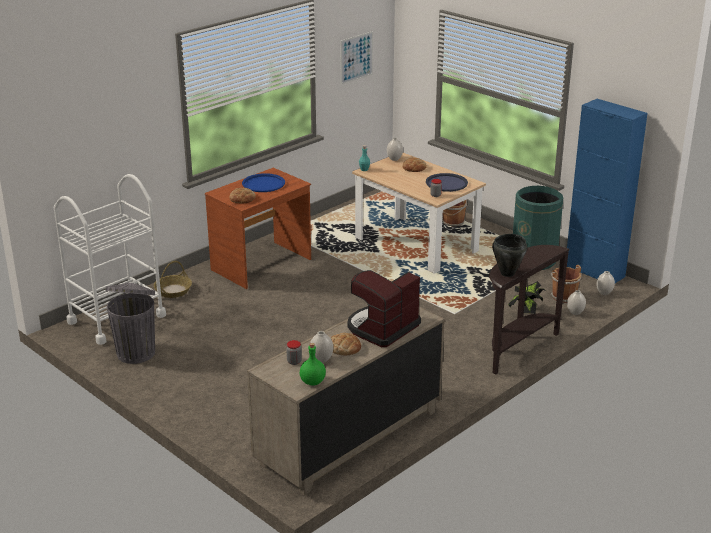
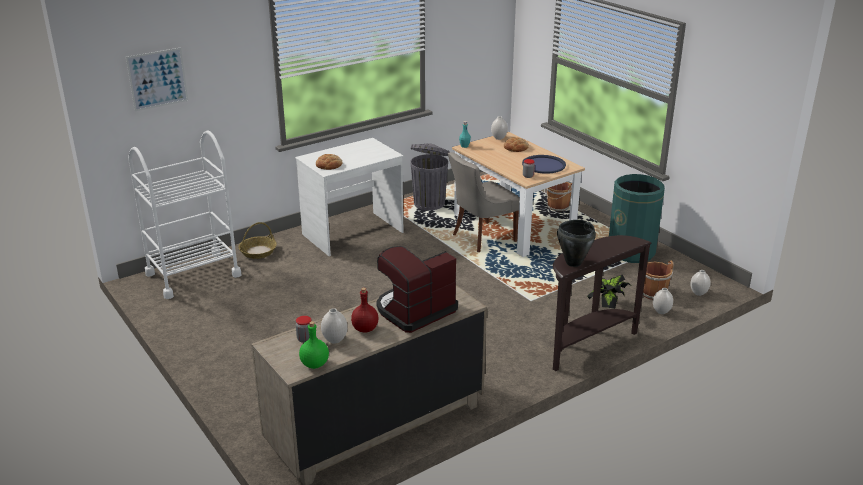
camera: 10 degrees right, 0 degrees up
(136, 352) = (197, 310): grey trash can -> grey trash can (429, 203)
(262, 265) = (353, 234): brown desk -> white desk
(263, 184) = (356, 152): blue tray -> none
(344, 347) = (365, 328): bread -> red bottle
(356, 57) = (472, 34): picture -> picture (157, 79)
(390, 259) = (482, 238): none -> grey chair
(594, 271) = (693, 269): blue cabinet -> none

